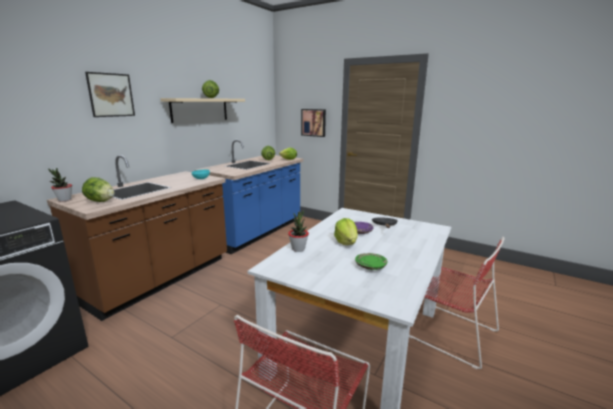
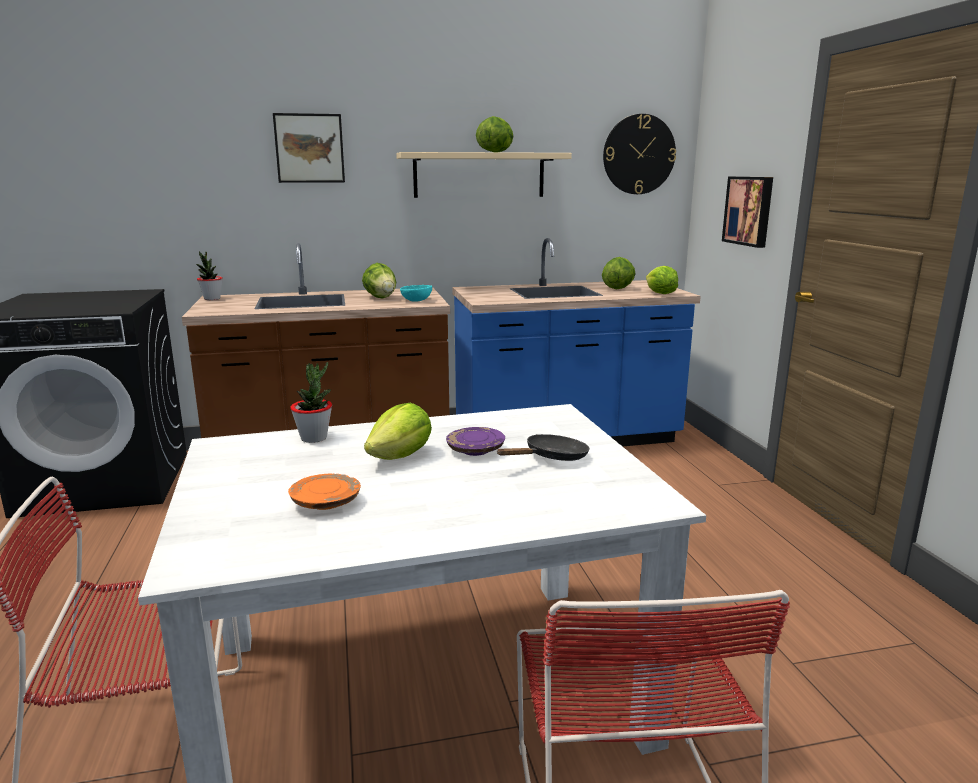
camera: 45 degrees right, 0 degrees up
(100, 201) = (232, 306): lettuce -> lettuce (381, 298)
(258, 99) = (639, 154): none -> wall clock
(370, 266) = (325, 502): green plate -> orange plate

